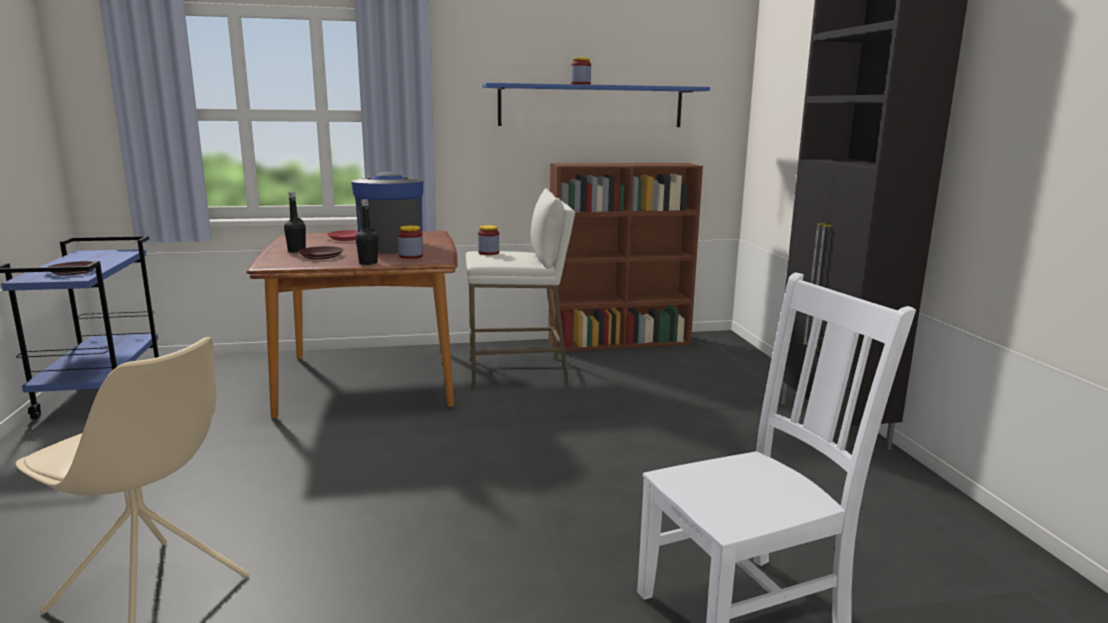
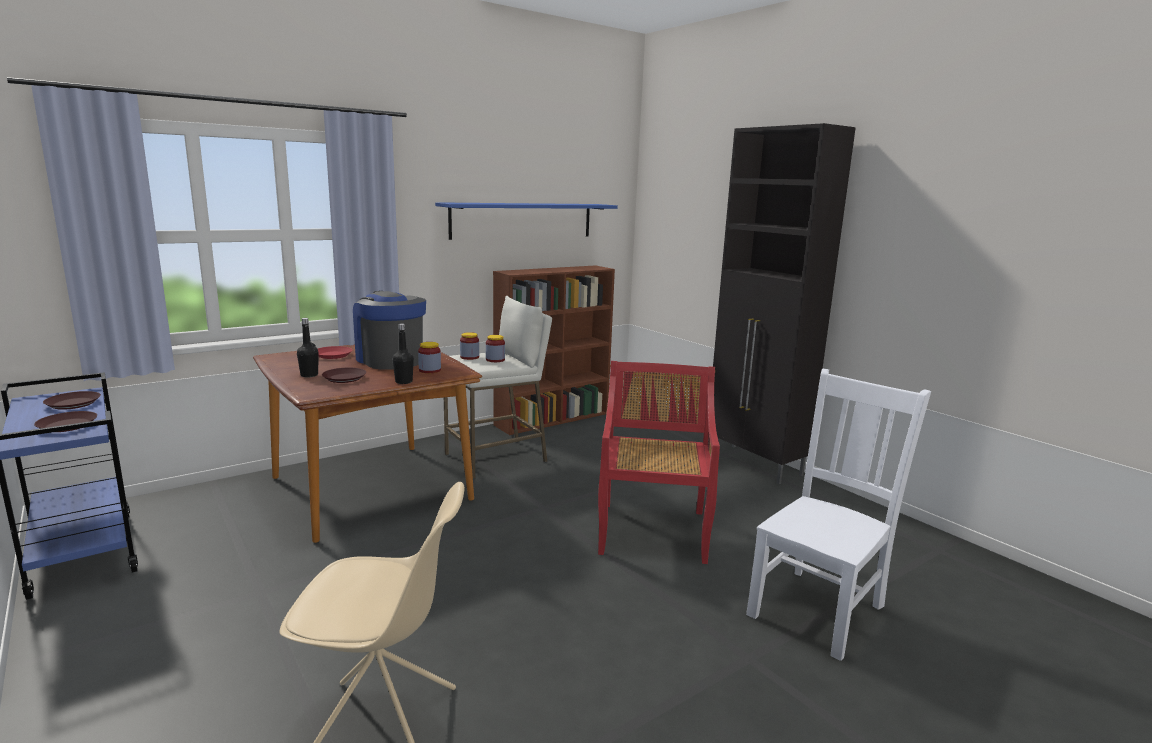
camera: 25 degrees left, 0 degrees up
(104, 258) = (72, 404): none -> brown plate
(580, 84) = (519, 203): jar -> jar (495, 360)
(616, 473) = (652, 530): none -> red chair

